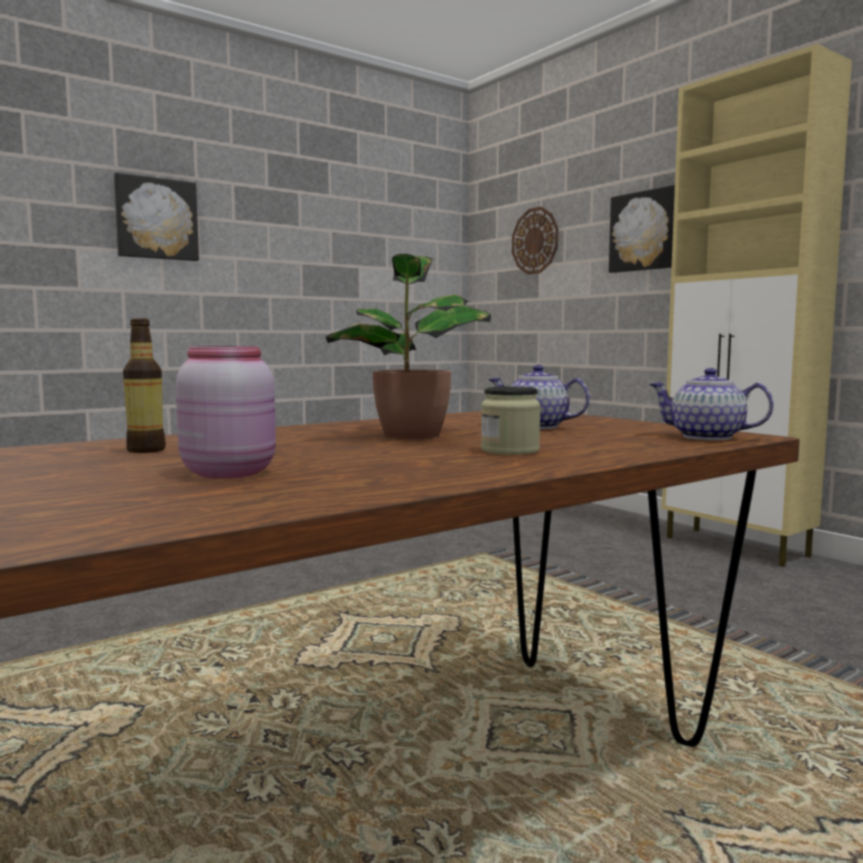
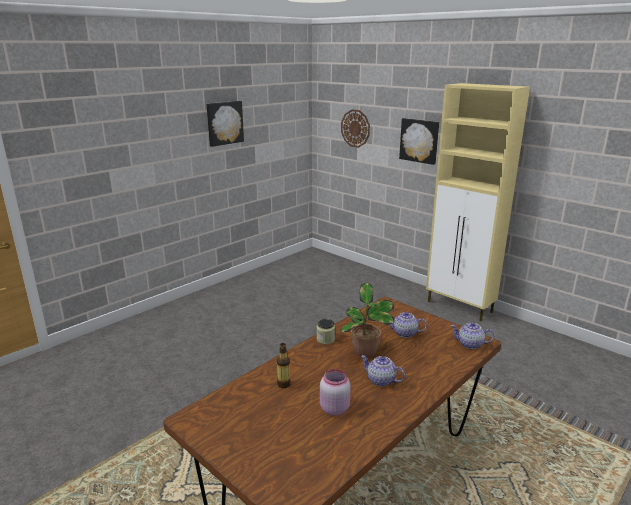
camera: 10 degrees left, 15 degrees up
(156, 219) = (149, 144): picture -> picture (224, 123)
(415, 455) = (381, 381): none -> teapot
(510, 450) = (409, 371): jar -> jar (325, 339)

